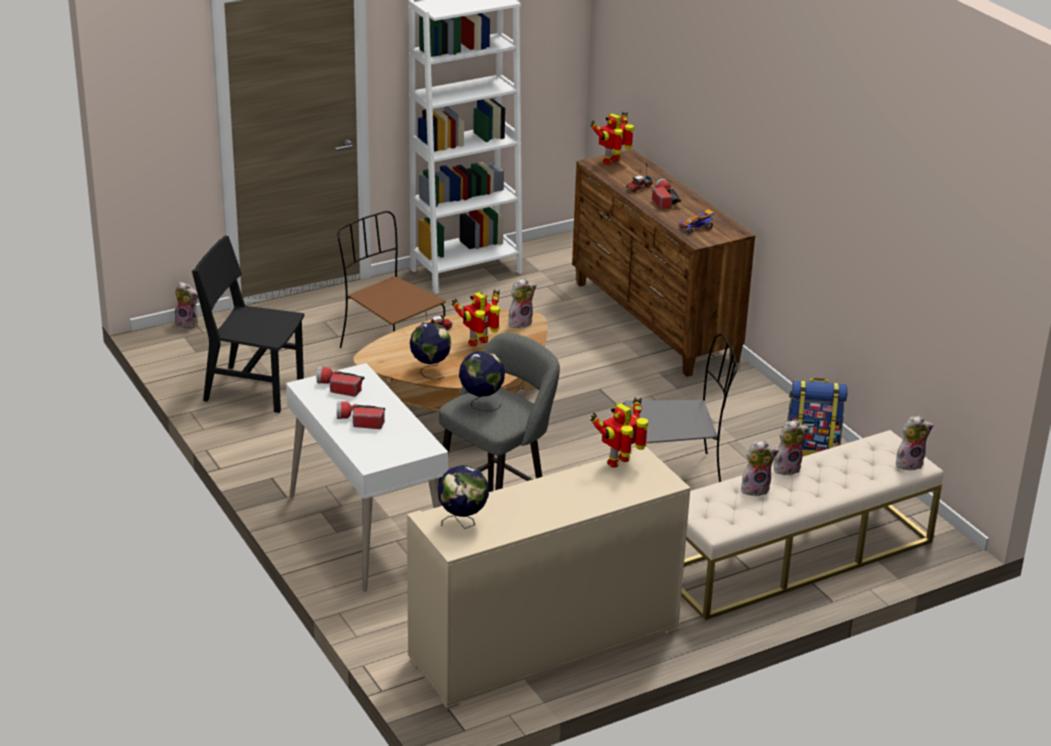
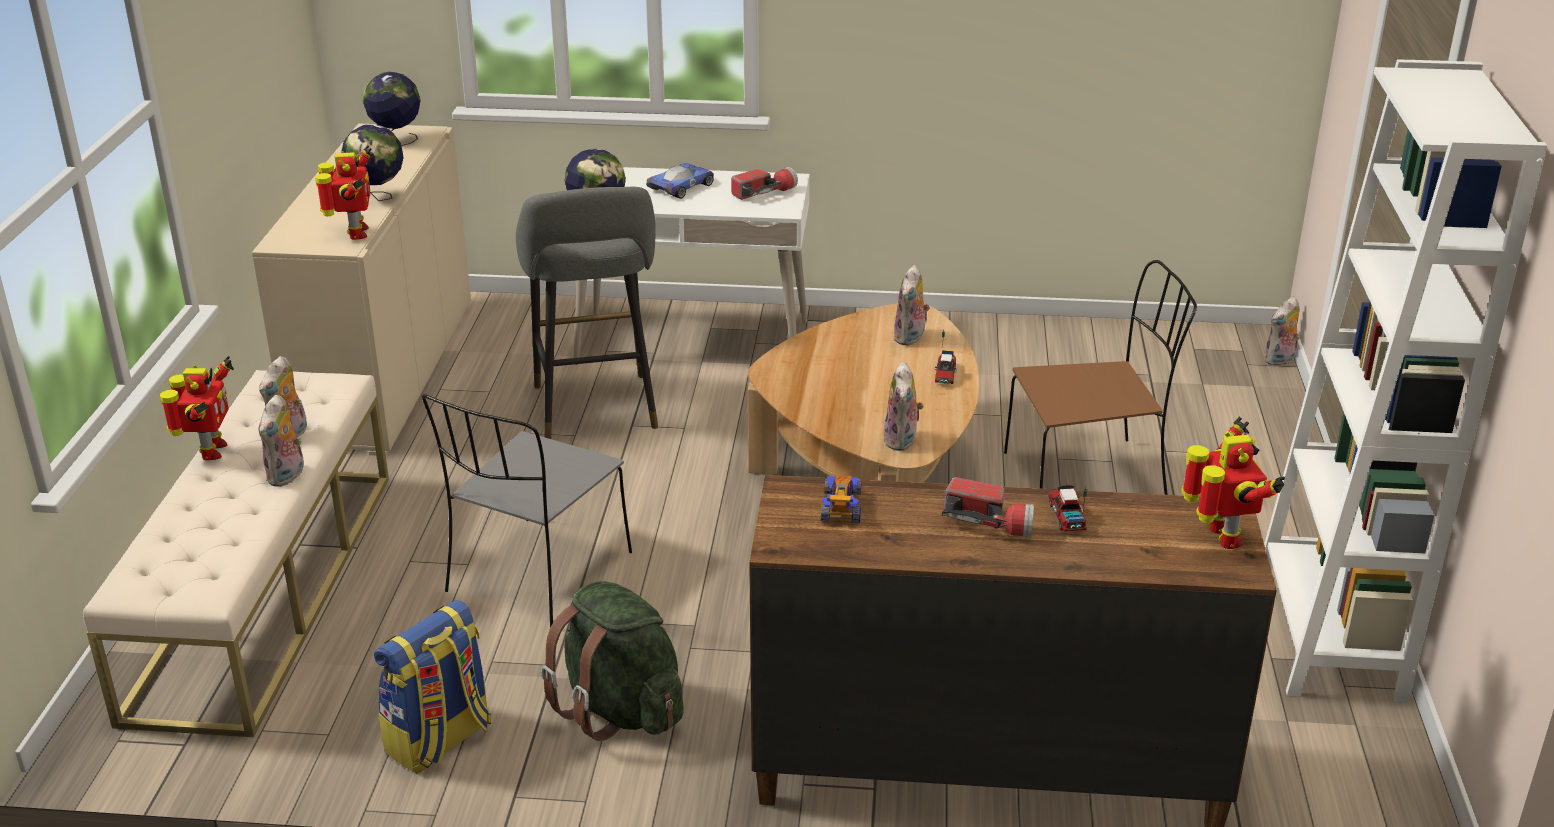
camera: 125 degrees right, 0 degrees up
(254, 389) = (1064, 359): black chair -> none
(360, 421) = (681, 186): flashlight -> toy car
(430, 371) = (839, 339): globe -> globe (378, 198)
(479, 343) = (875, 392): toy robot -> toy robot (210, 451)
(732, 413) = (620, 709): none -> green backpack
(909, 463) = (137, 580): plush toy -> plush toy (910, 338)

